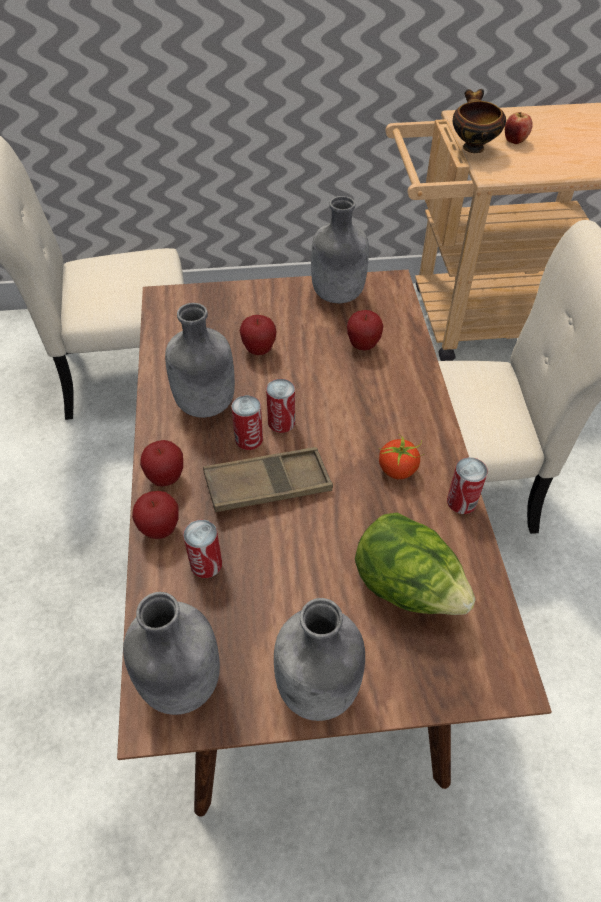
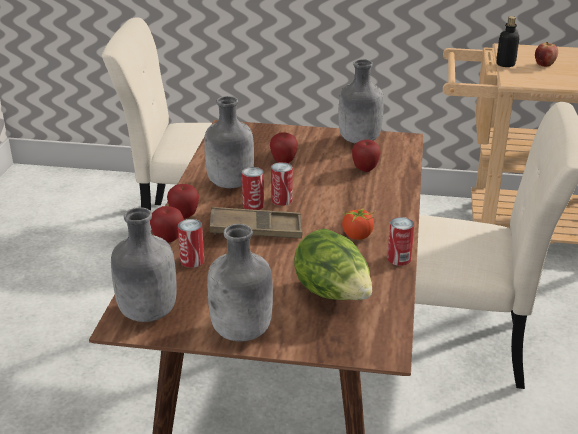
camera: 15 degrees right, 20 degrees down
(472, 147) = (505, 64): bowl -> bottle

